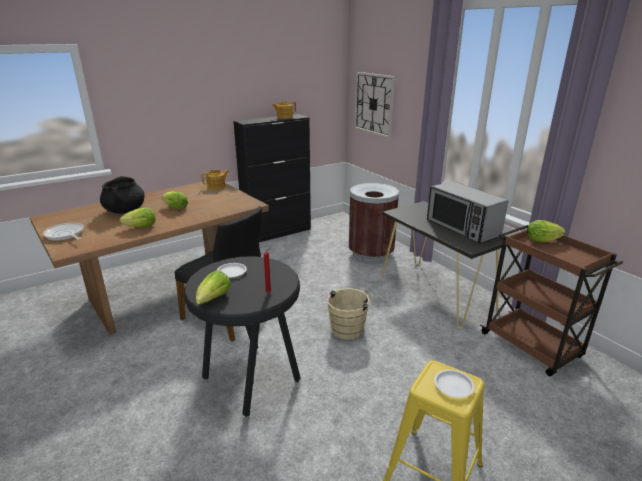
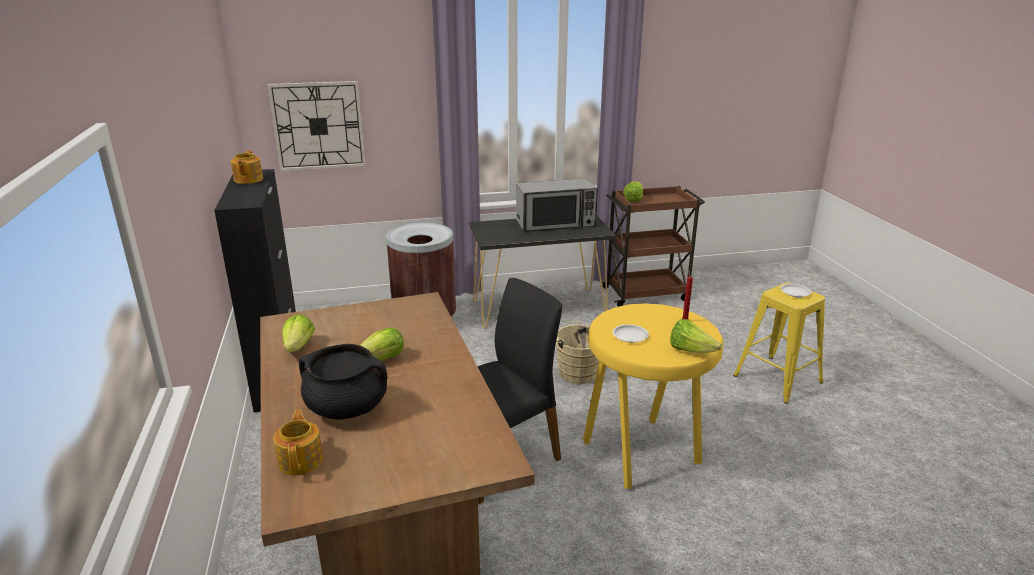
camera: 70 degrees left, 0 degrees up
(65, 235) = (421, 470): frying pan -> none
(141, 227) = (444, 391): lettuce -> lettuce (299, 347)
(217, 186) = (310, 320): teapot -> teapot (301, 460)
(251, 381) = (643, 453): black stool -> yellow stool

